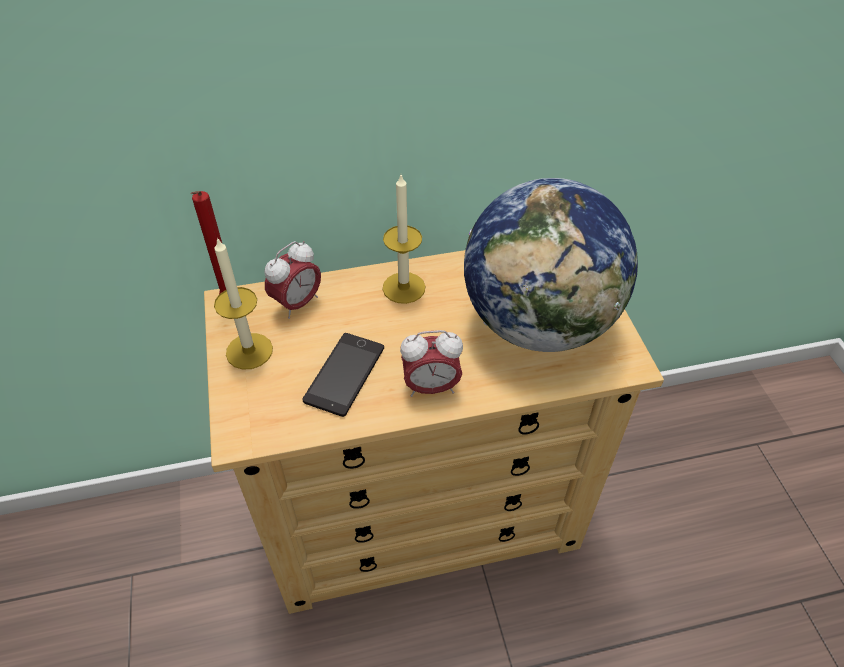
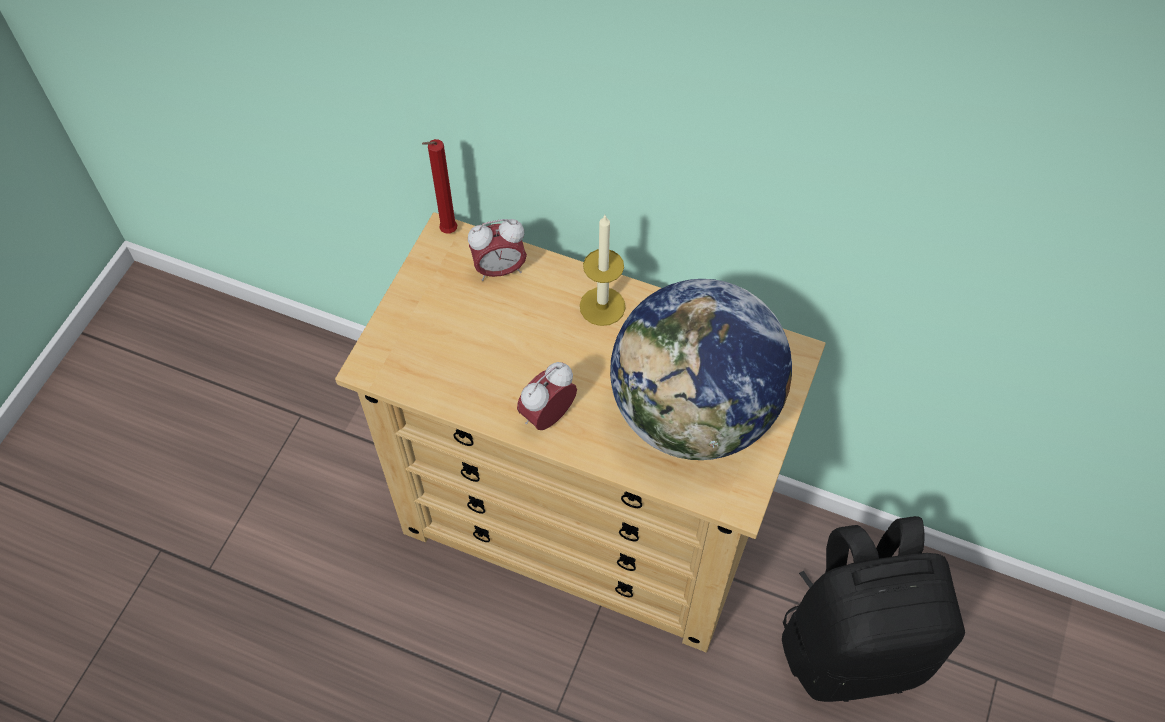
camera: 35 degrees right, 10 degrees up
(249, 351) = (429, 293): candle -> none
(344, 374) = (487, 361): phone -> none
(431, 387) = (547, 416): alarm clock -> alarm clock turned 105 degrees clockwise
(663, 479) = (853, 645): none -> black backpack

